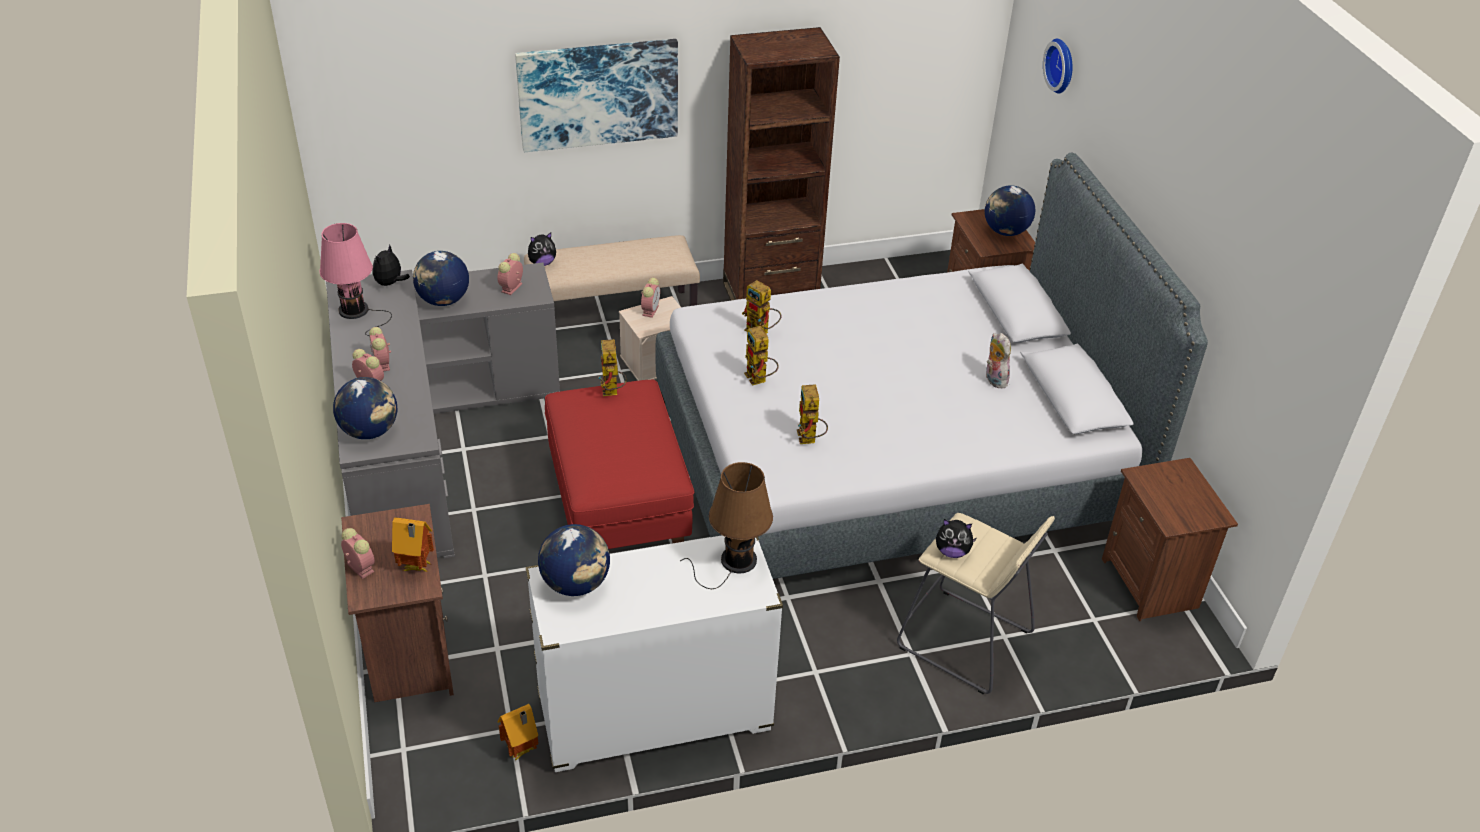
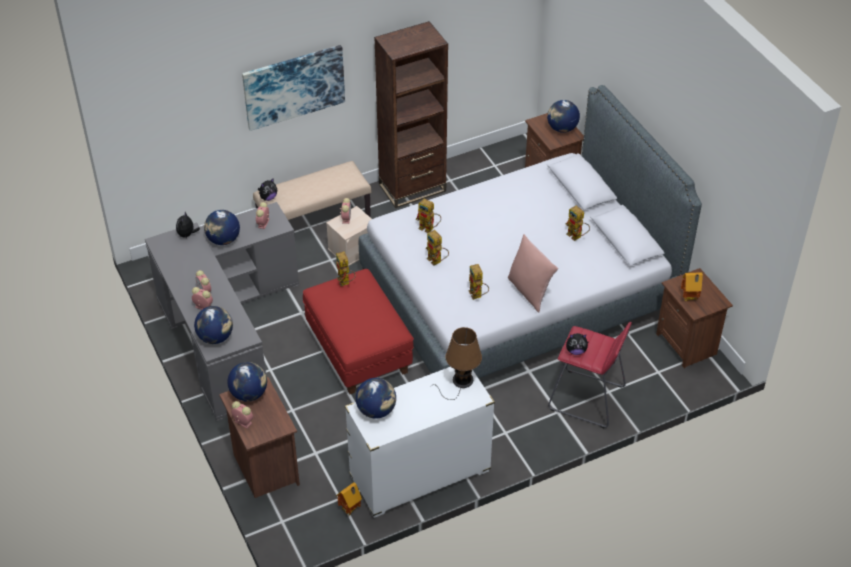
camera: 10 degrees left, 5 degrees up
(356, 311) = (174, 258): pink table lamp -> none
(388, 525) = (249, 394): none -> globe
(416, 568) = (275, 416): toy house -> toy house (689, 298)
(896, 447) = (529, 291): none -> pink pillow
(964, 641) = (586, 398): beige stool -> red stool
(993, 379) = (577, 236): plush toy -> toy robot
(1062, 65) = (586, 28): wall clock -> none

